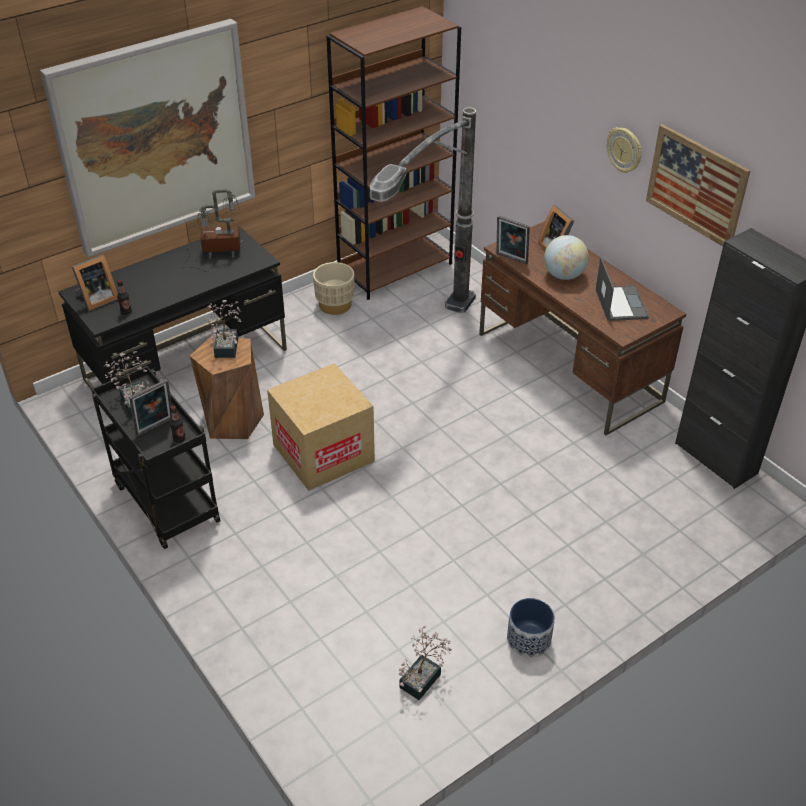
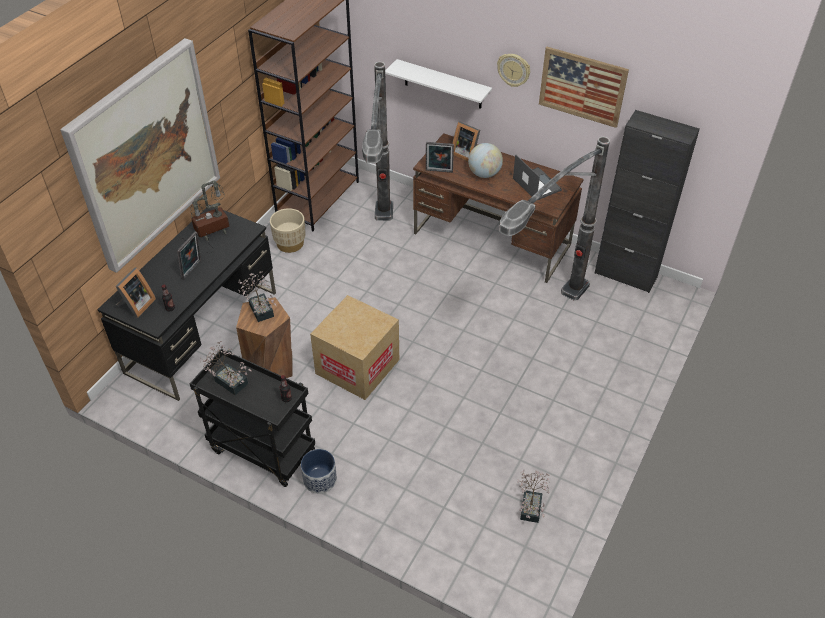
camera: 25 degrees left, 5 degrees up
(156, 428) = (262, 396): picture frame -> picture frame (193, 270)
(528, 640) = (583, 450): planter -> planter (319, 480)
(551, 157) = (443, 84): none -> white shelf
(559, 486) = (538, 332): none -> floor lamp

